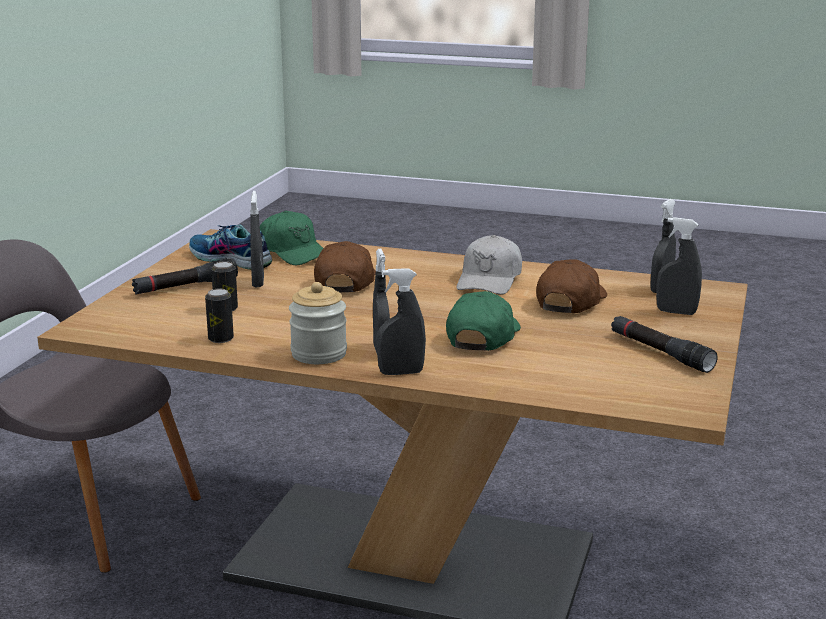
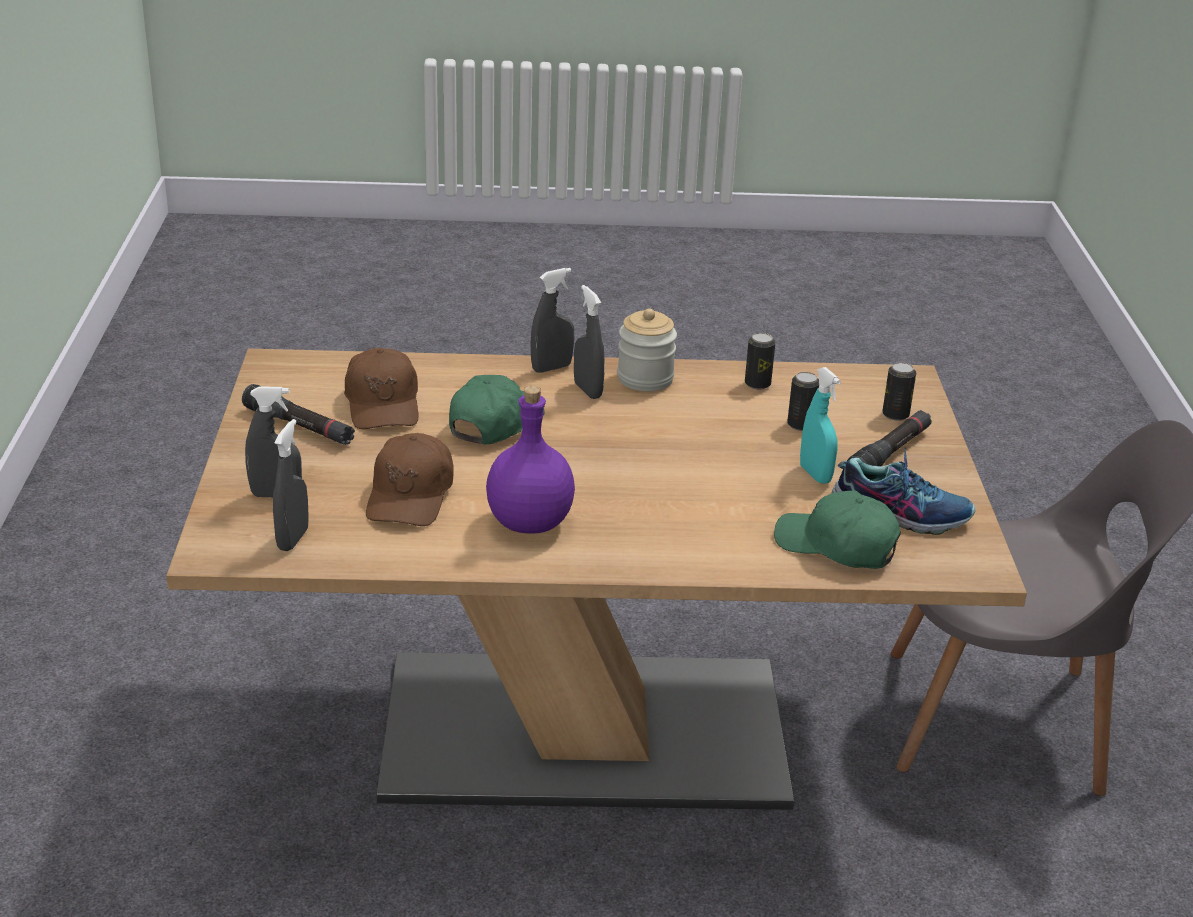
camera: 160 degrees right, 10 degrees up
(138, 307) = (895, 415): none -> can
(258, 282) = (815, 474): grey spray bottle -> turquoise spray bottle
(345, 282) = (711, 492): brown cap -> brown cap (383, 404)
(483, 336) = (495, 423): green cap -> green cap turned 150 degrees counterclockwise
(489, 280) = (529, 523): white cap -> purple bottle

